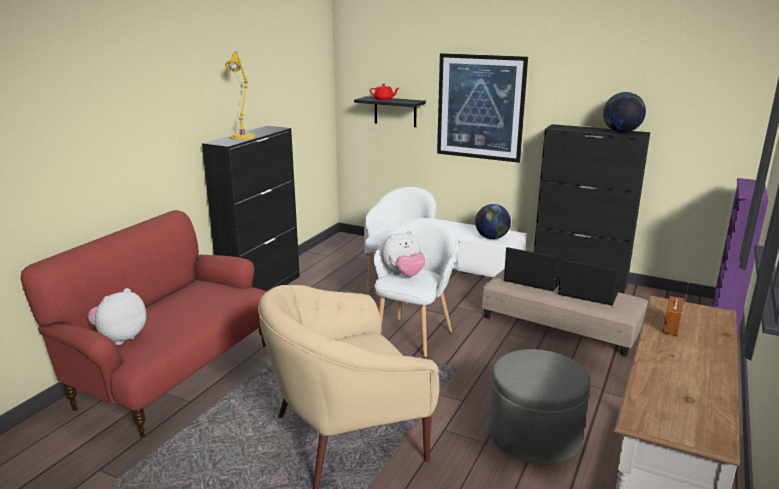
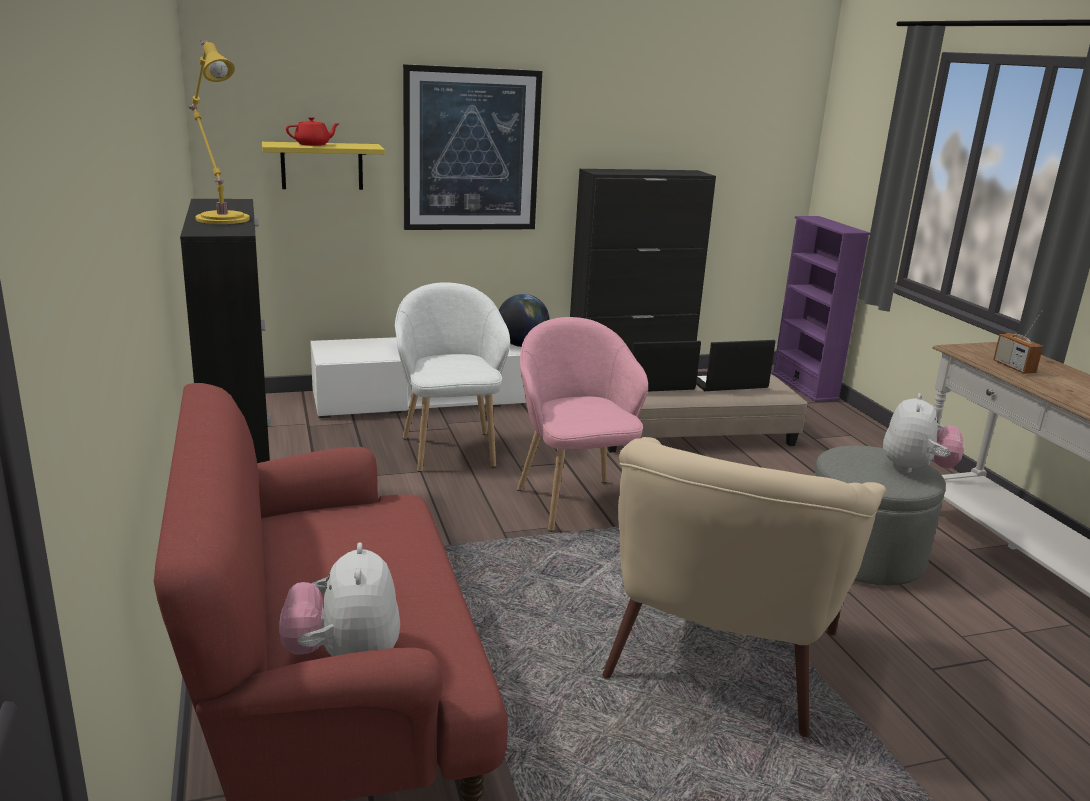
camera: 45 degrees left, 0 degrees up
(395, 111) = (322, 166): black shelf -> yellow shelf
(403, 275) = (567, 410): plush toy -> plush toy (915, 469)
(414, 336) = (574, 502): white armchair -> pink armchair
(621, 132) = (675, 172): globe -> none

